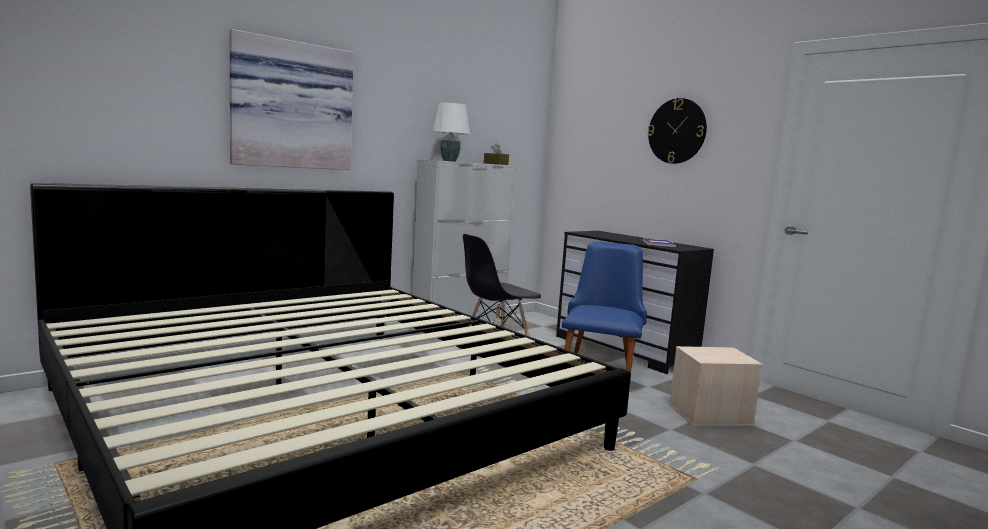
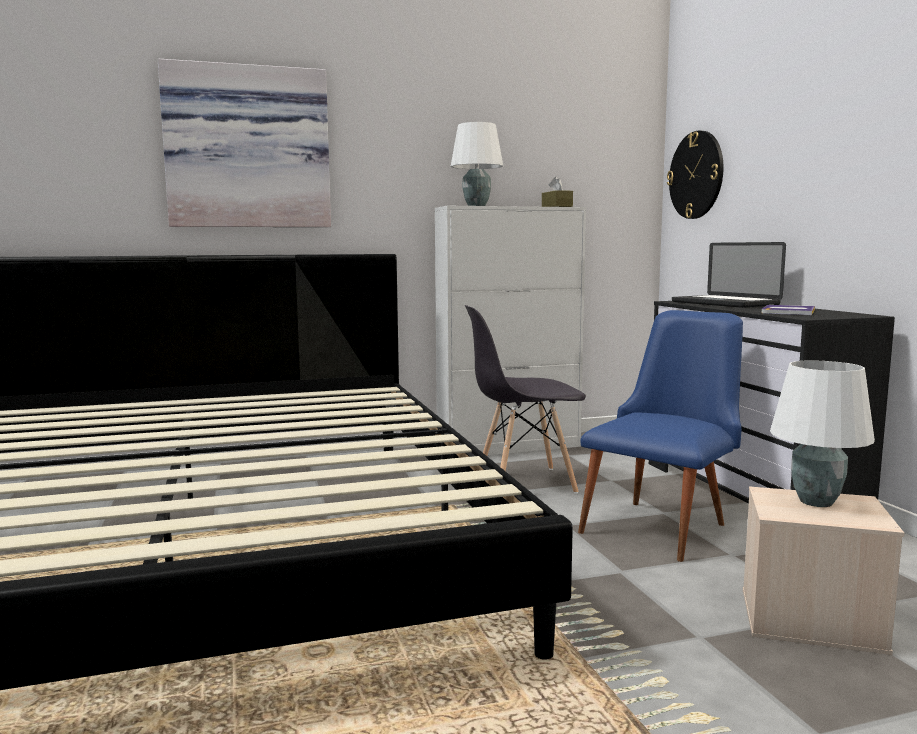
camera: 25 degrees right, 0 degrees up
(609, 235) = (724, 303): none -> laptop
(677, 131) = (834, 116): wall clock -> wall clock (696, 175)
(713, 352) = (815, 501): none -> white table lamp

